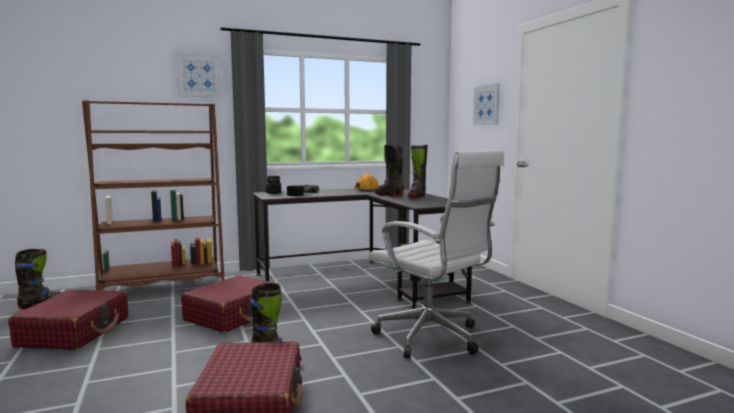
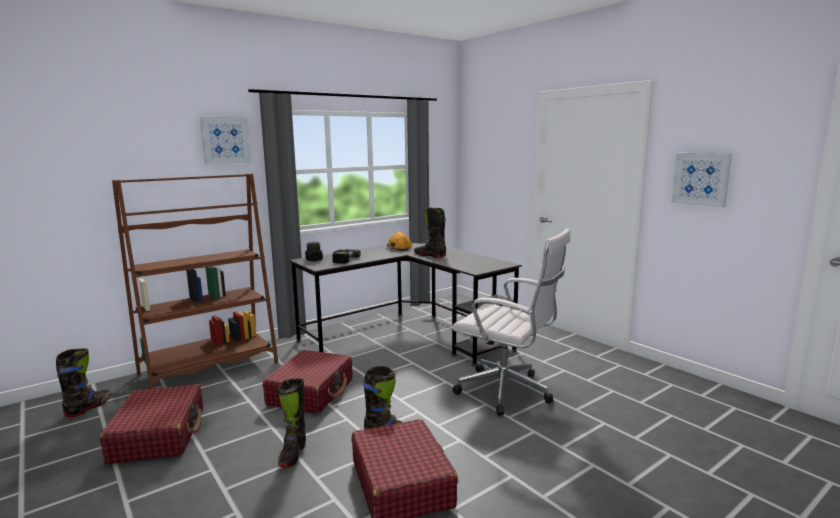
camera: 15 degrees left, 5 degrees up
(416, 197) = (458, 256): black boot -> black boot (292, 454)
(487, 105) = (504, 161): picture -> picture (701, 179)

